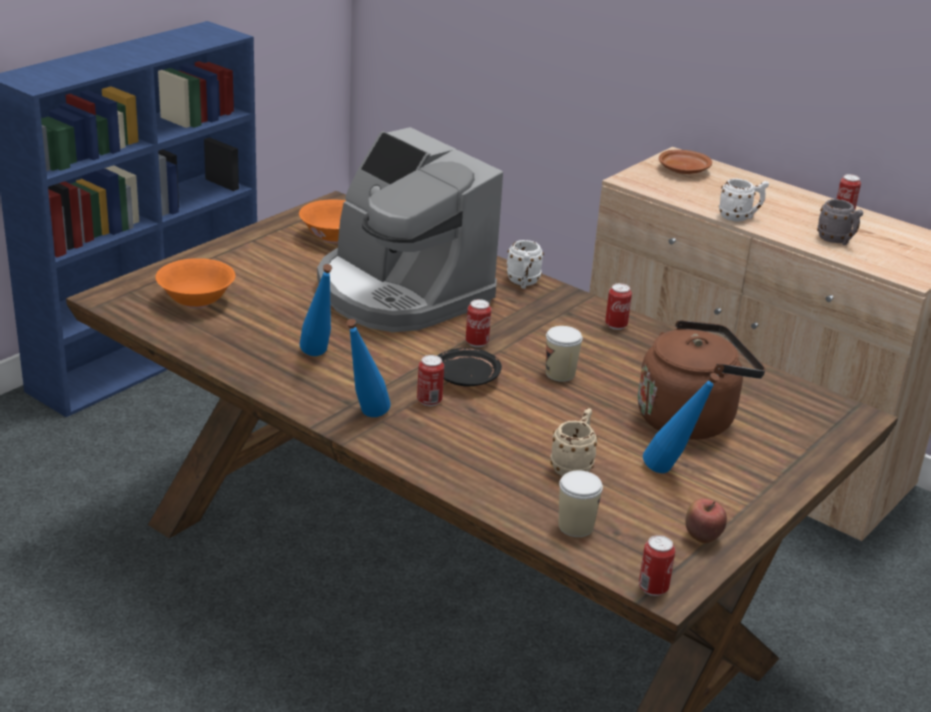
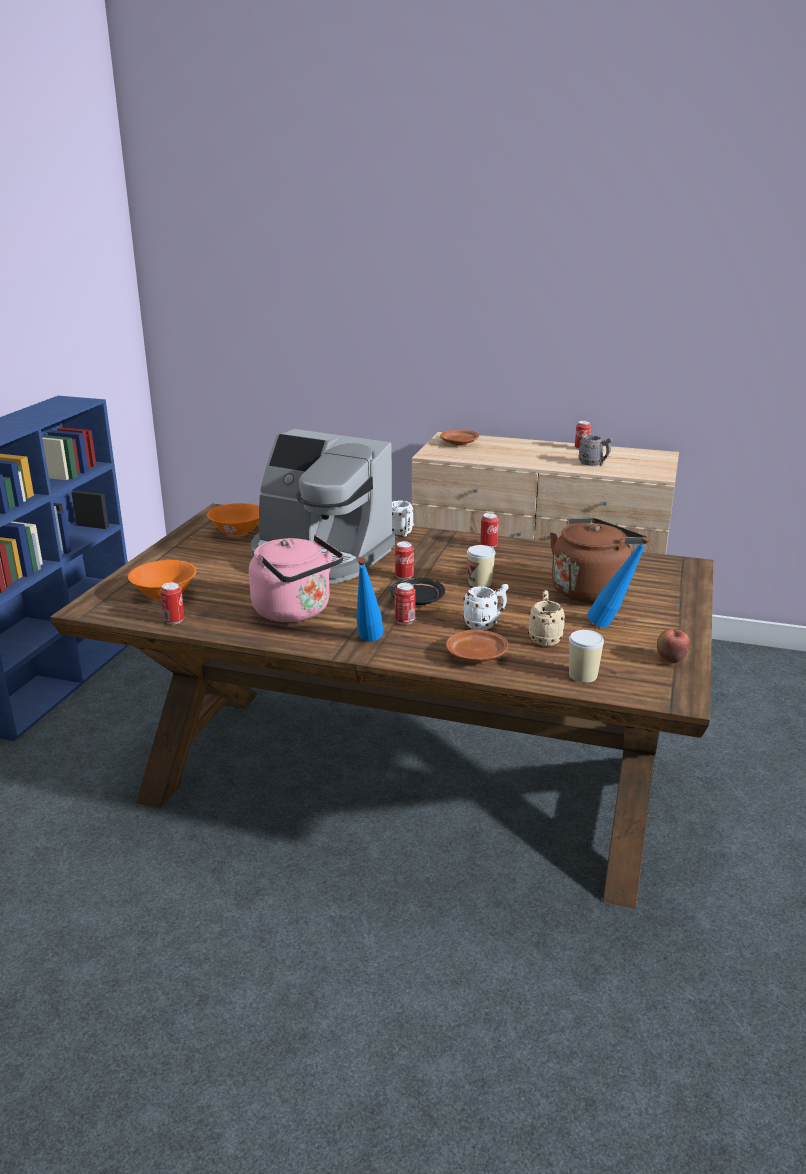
camera: 20 degrees left, 5 degrees down
(318, 357) = (296, 612): blue bottle -> pink kettle
(474, 466) = (477, 655): none -> brown plate
(653, 588) = (671, 700): can -> can (174, 620)
(740, 217) = (522, 462): white mug -> white mug (485, 624)

